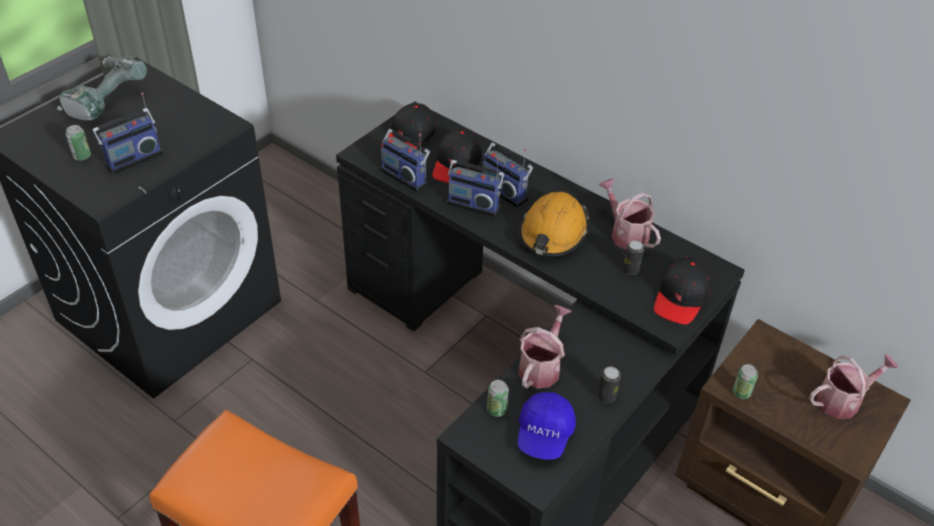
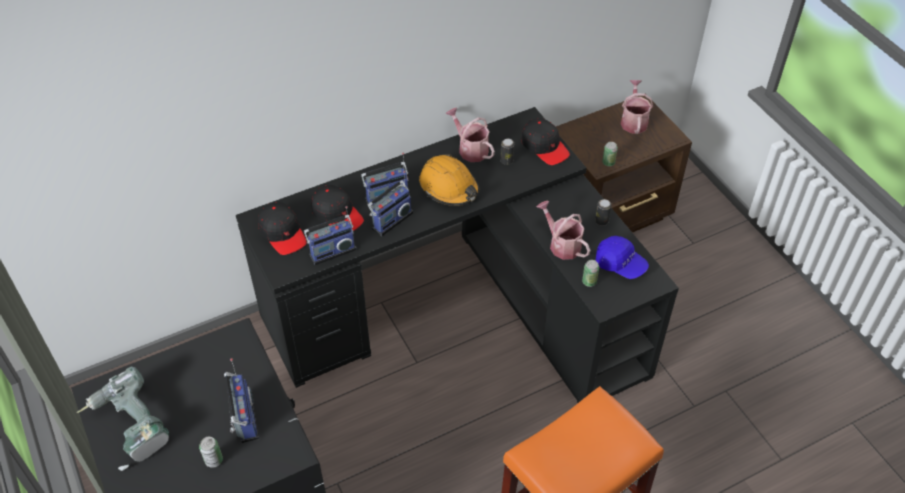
camera: 65 degrees left, 5 degrees up
(626, 233) = (470, 149): watering can -> watering can turned 60 degrees clockwise

